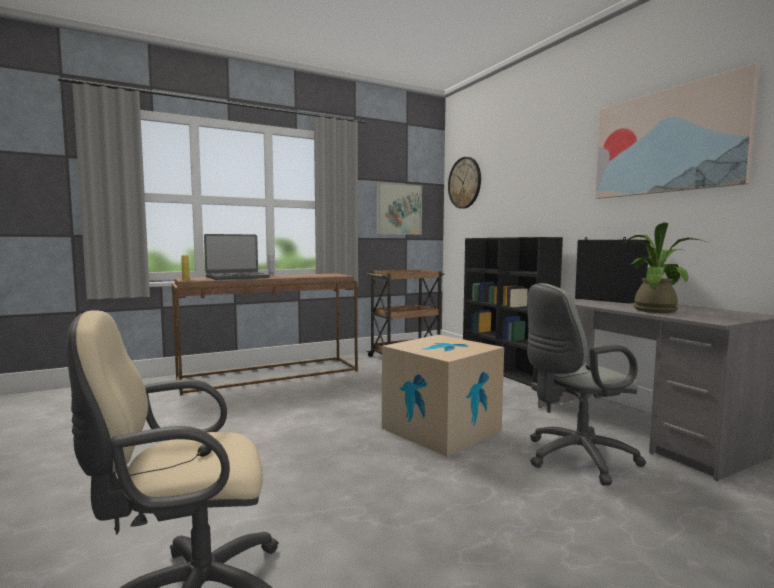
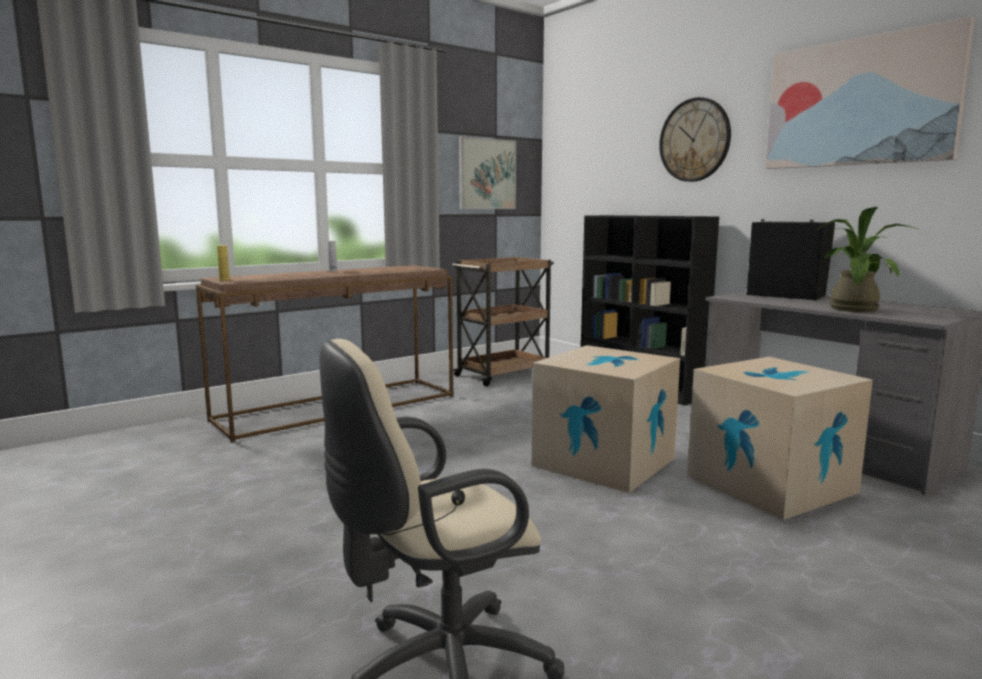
camera: 10 degrees left, 5 degrees up
(237, 277) = (291, 275): laptop -> none
(464, 183) = (575, 139): wall clock -> wall clock (695, 140)
(574, 459) = (770, 484): grey office chair -> cardboard box

